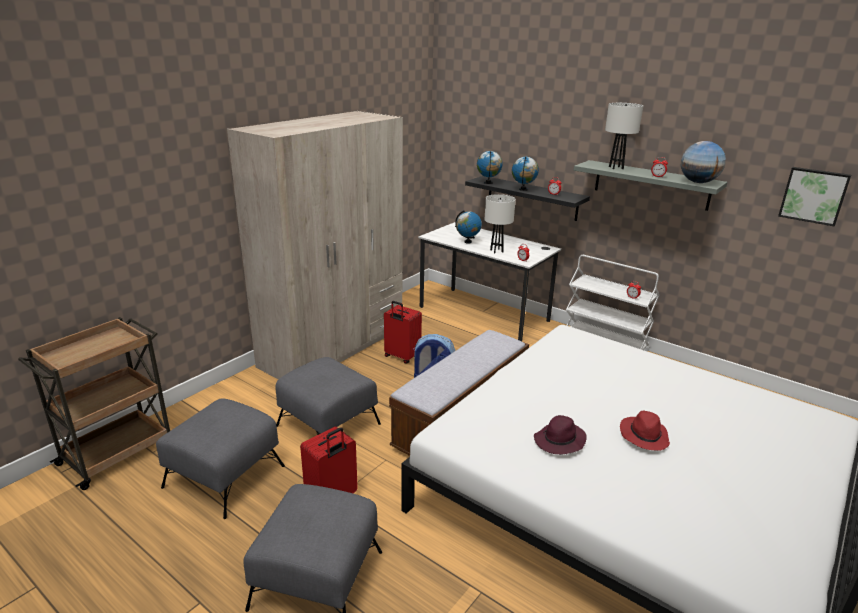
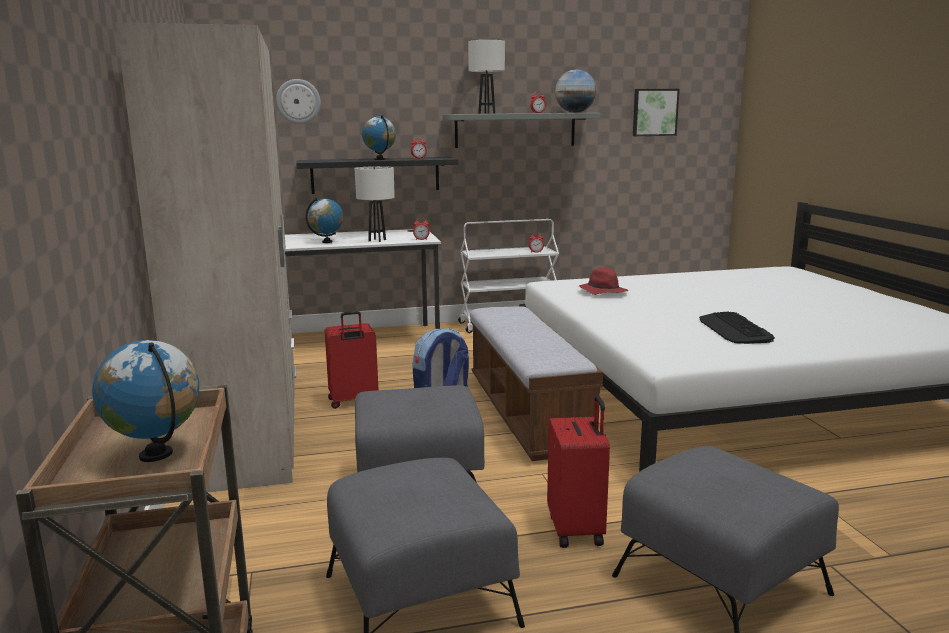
camera: 50 degrees left, 10 degrees down
(488, 134) = (298, 101): none -> wall clock
(488, 183) = (327, 161): globe -> globe (156, 455)
(559, 441) = (734, 329): purple hat -> keyboard
(643, 436) = (757, 306): red hat -> red hat (602, 292)

